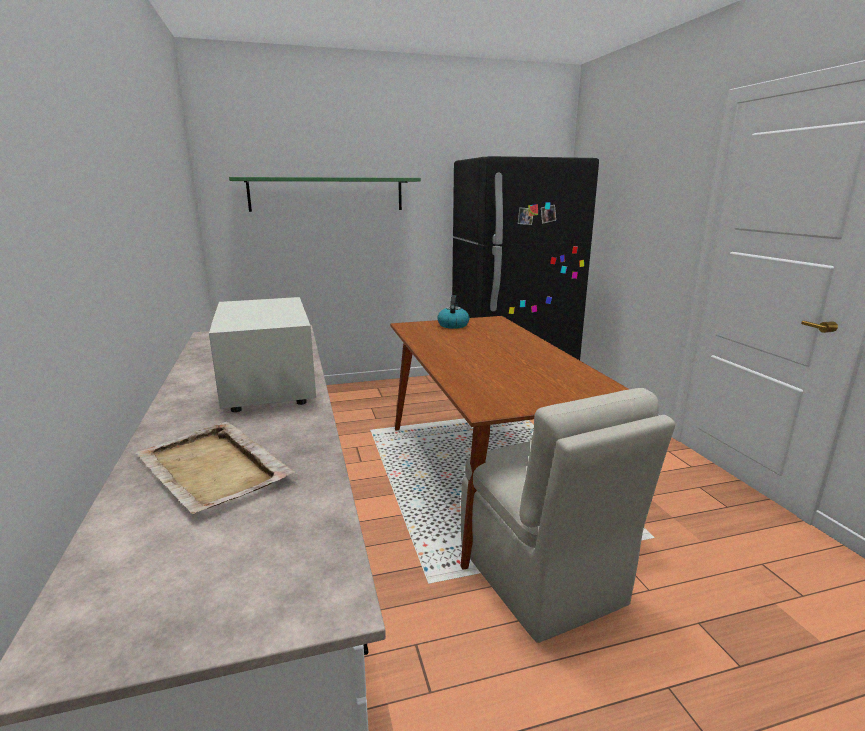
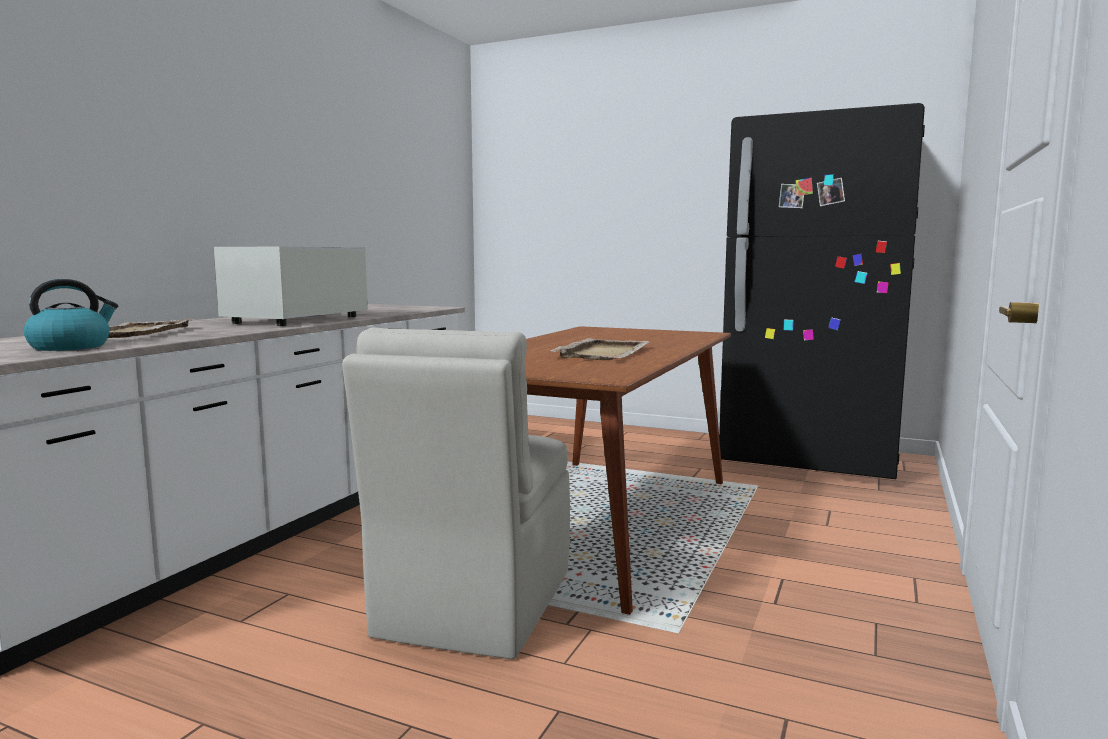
camera: 40 degrees right, 10 degrees down
(327, 194) = (594, 189): green shelf -> none
(453, 325) = (638, 332): kettle -> kettle (71, 347)
(520, 361) = (603, 353): none -> beige tray

